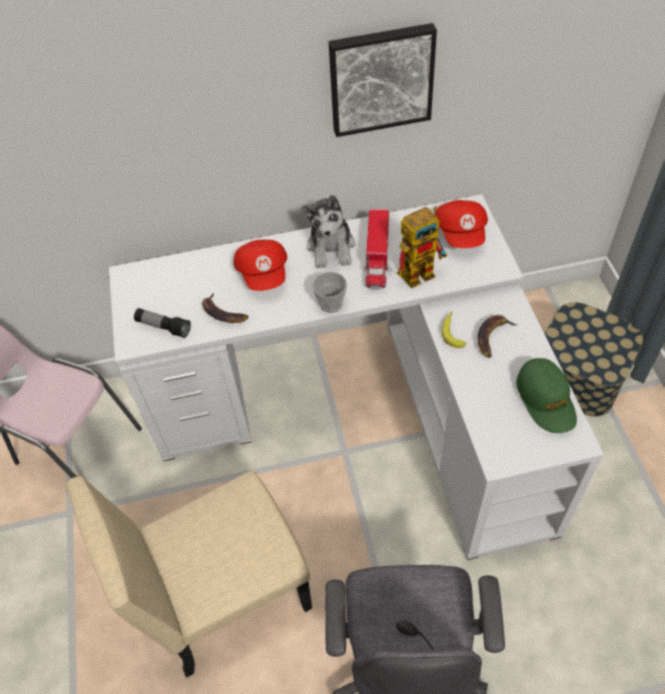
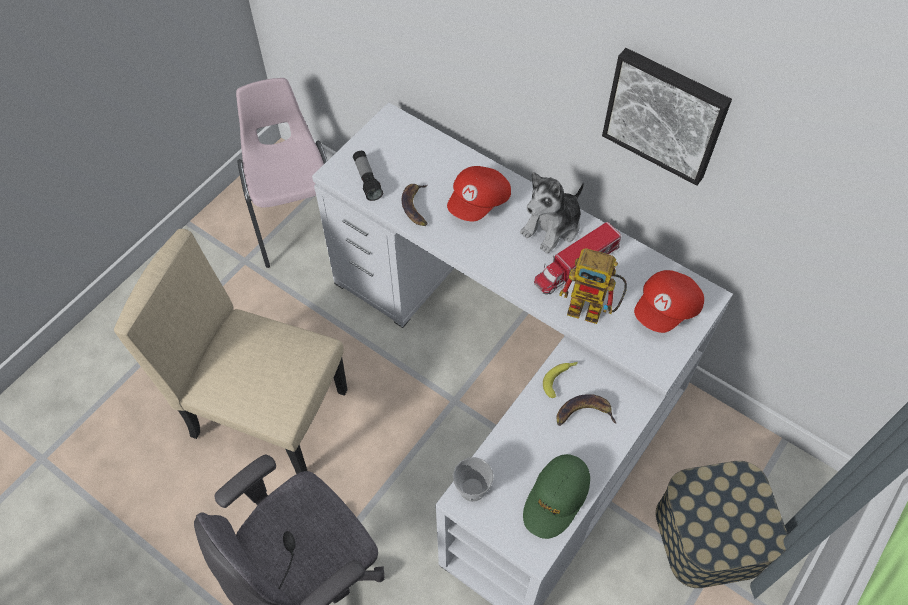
camera: 45 degrees right, 5 degrees up
(331, 304) = (494, 270): cup -> cup (472, 488)

